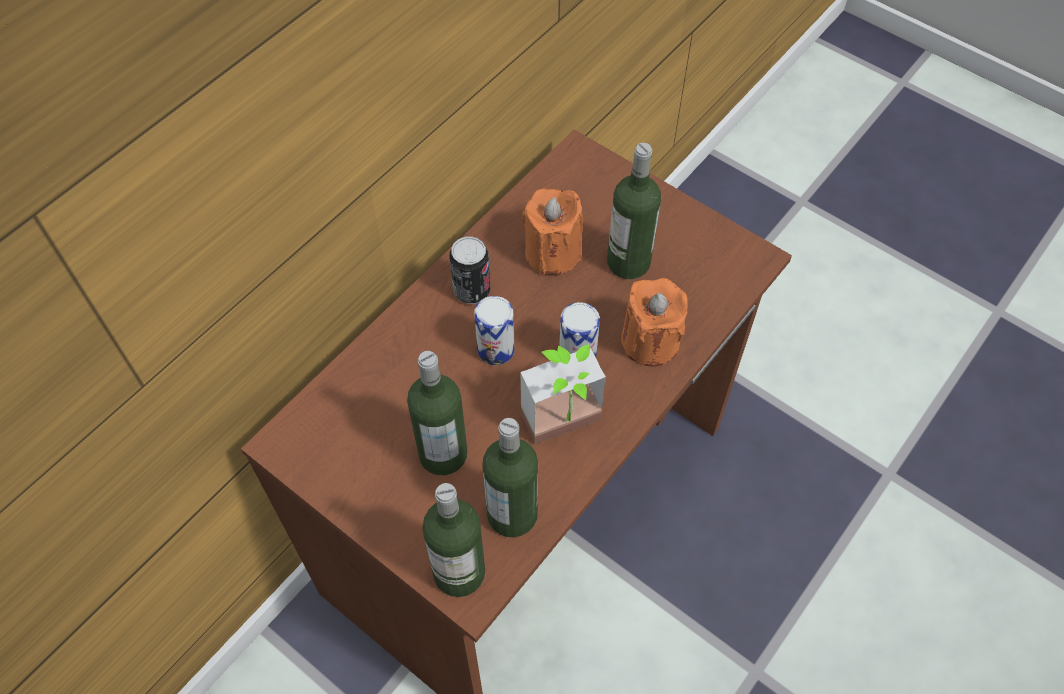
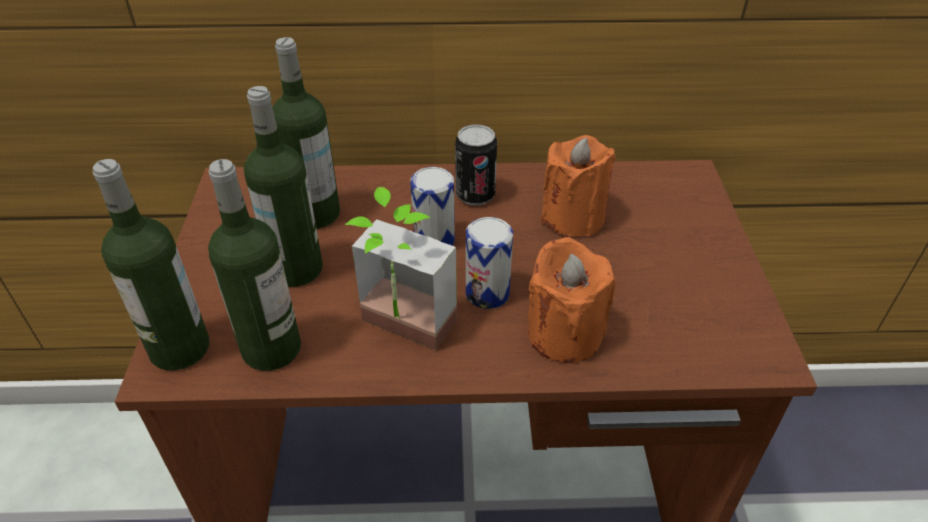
camera: 50 degrees right, 15 degrees down
(628, 262) = (629, 268): bottle -> bottle (315, 214)

